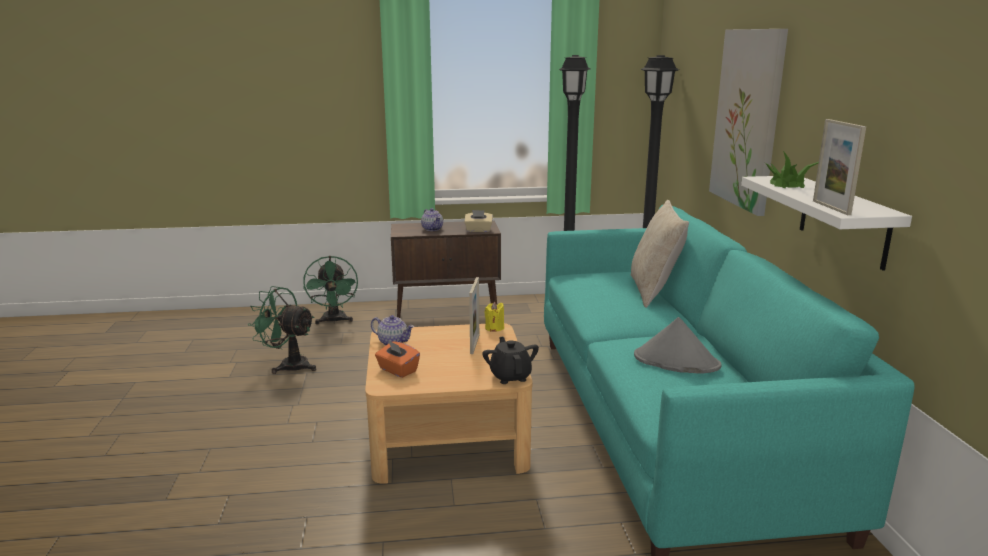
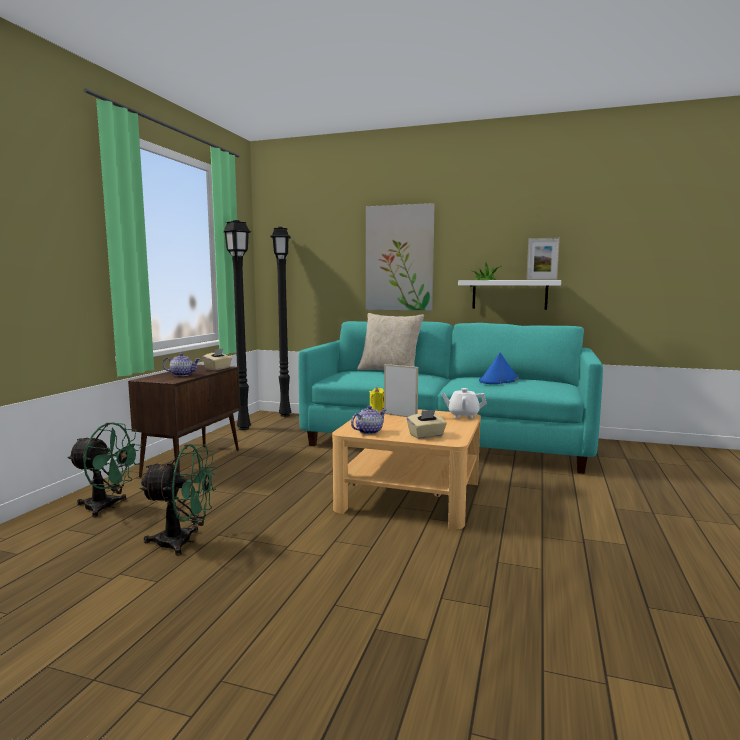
camera: 65 degrees left, 10 degrees down
(288, 365) = (183, 542): green fan -> green fan turned 135 degrees counterclockwise
(397, 370) = (426, 435): orange tissue box -> beige tissue box
(510, 376) = (463, 415): black teapot -> white teapot
(676, 361) = (499, 380): grey hat -> blue hat

